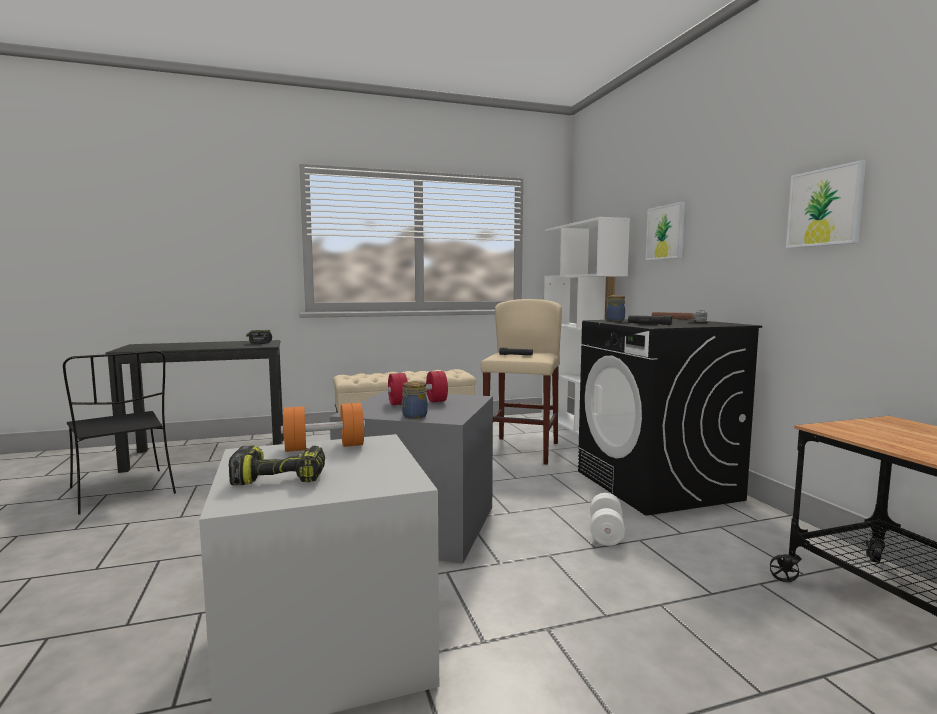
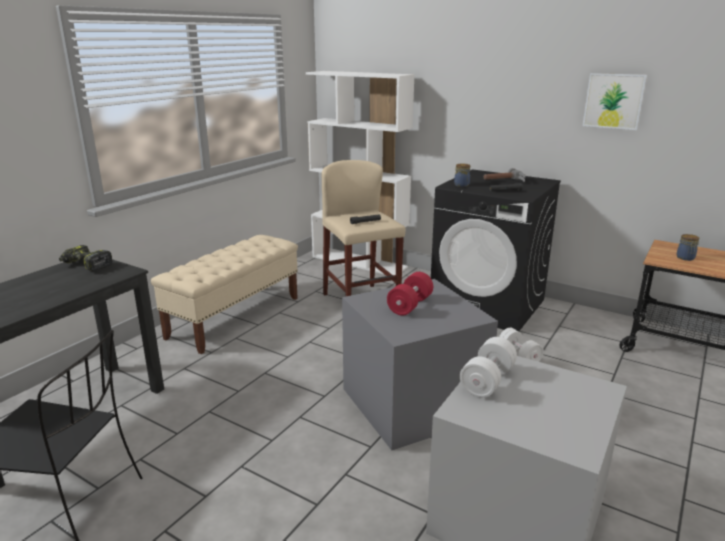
camera: 40 degrees left, 15 degrees up
(282, 477) = (543, 420): power drill -> none
(324, 447) = (487, 381): orange dumbbell -> white dumbbell
(413, 416) = (449, 323): jar -> jar (685, 258)
(665, 232) = (457, 93): picture -> none

